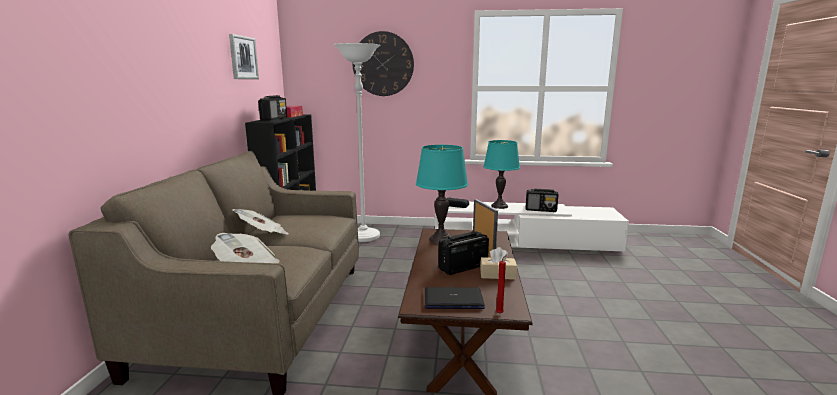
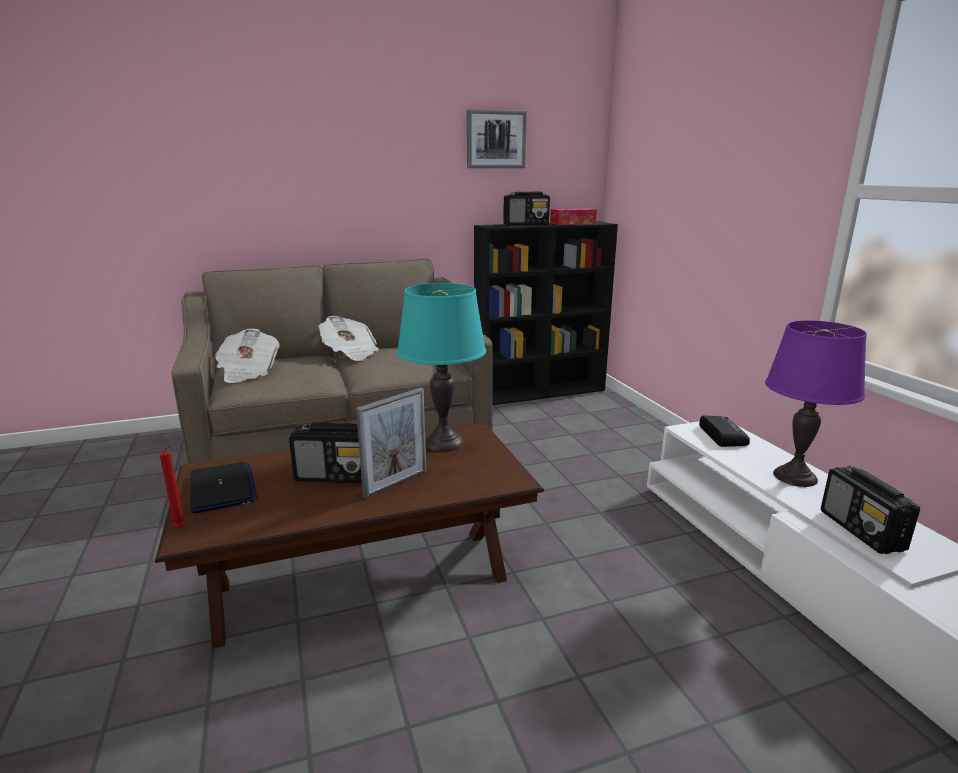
camera: 65 degrees right, 5 degrees up
(363, 237) = (602, 428): white floor lamp -> none
(383, 64) = (710, 139): wall clock -> none
(462, 267) = (337, 476): radio -> radio turned 150 degrees clockwise
(497, 275) = (319, 507): beige tissue box -> none
(499, 206) = (794, 477): turquoise table lamp -> purple table lamp

